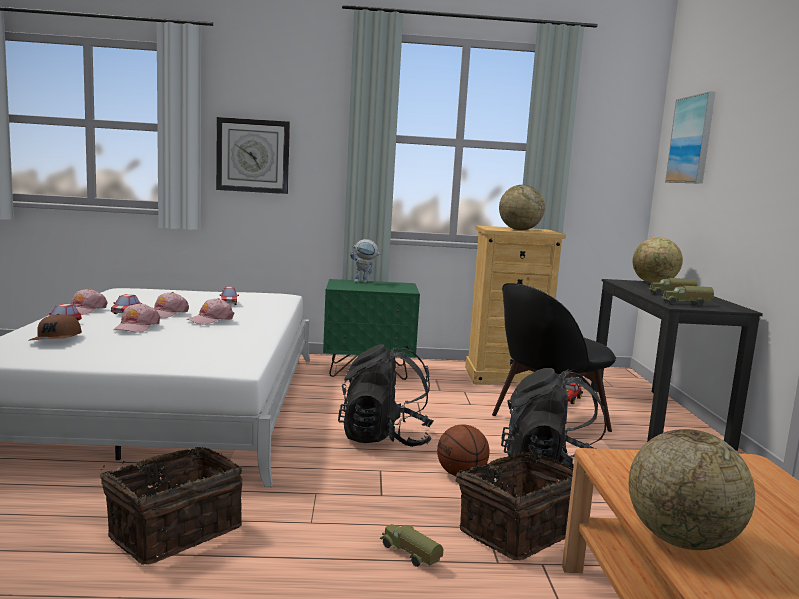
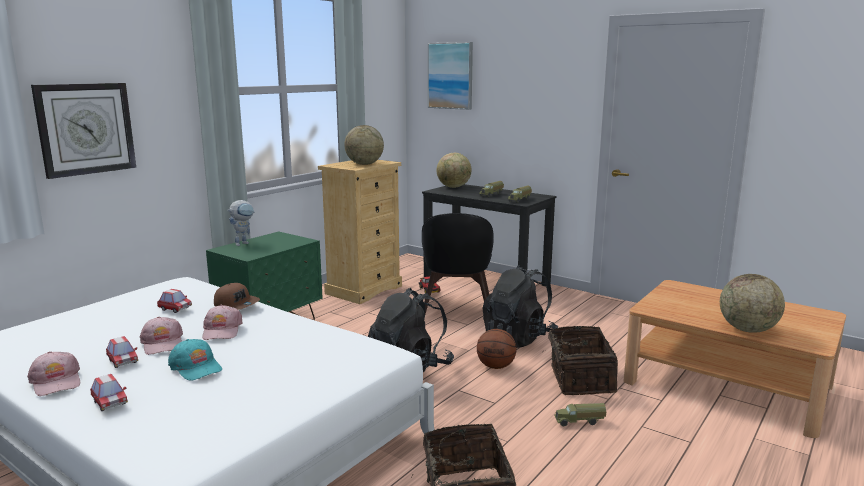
camera: 50 degrees left, 5 degrees up
(57, 339) = (174, 415): brown cap -> brown cap (237, 304)
(136, 327) = (196, 367): pink cap -> turquoise cap

